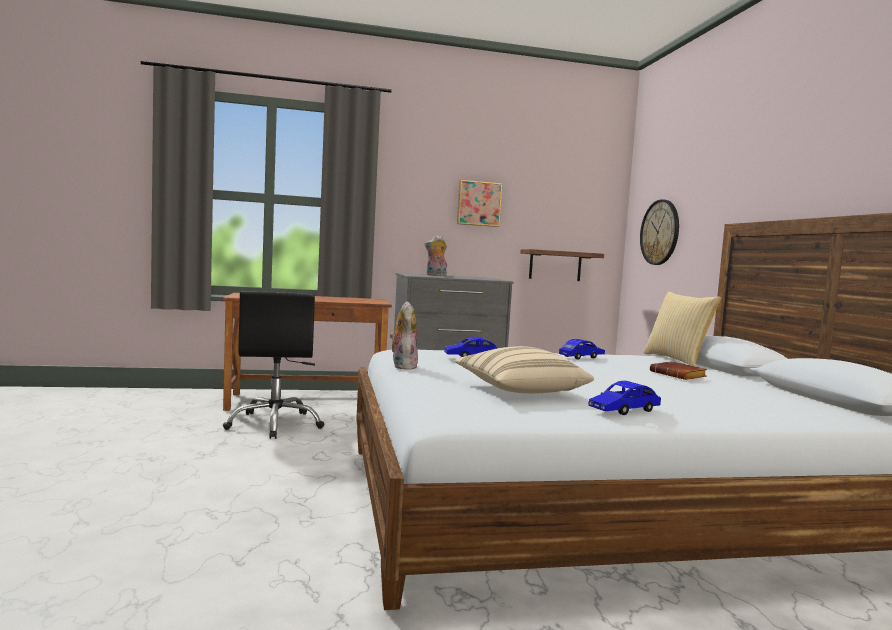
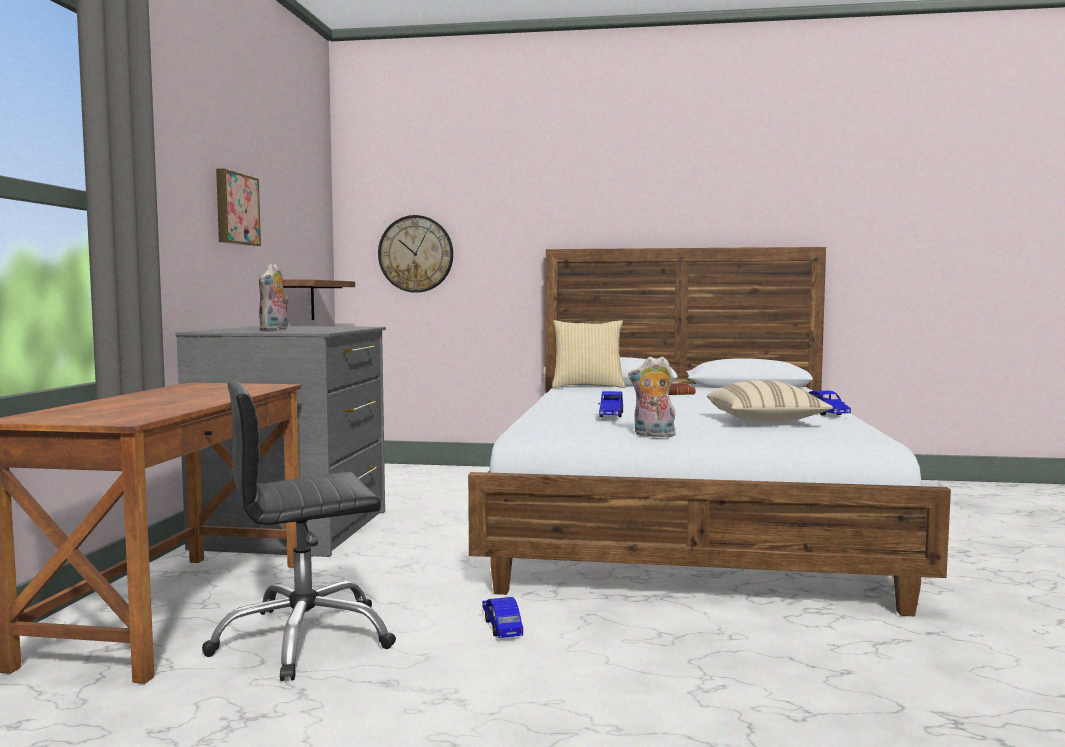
camera: 70 degrees left, 0 degrees up
(275, 424) = (304, 639): black office chair -> black office chair turned 150 degrees clockwise
(581, 357) = (583, 398): blue toy car -> blue toy car (501, 626)

